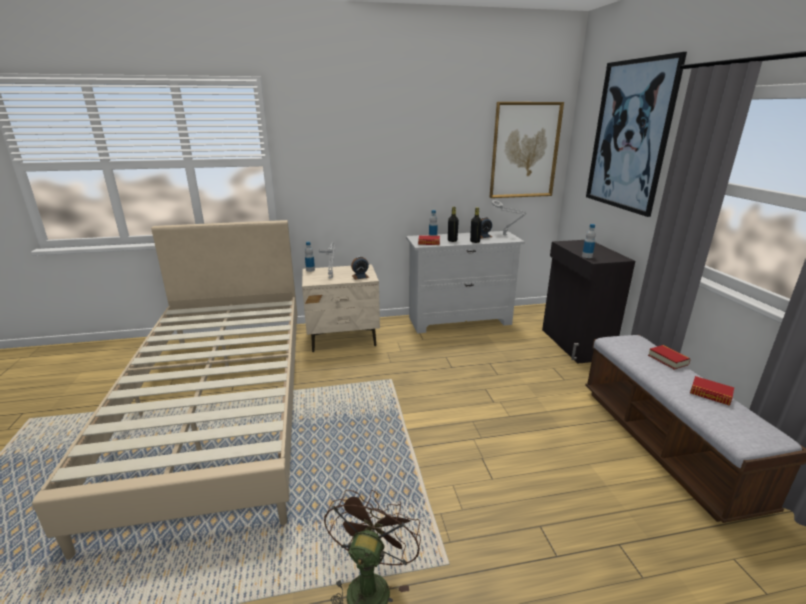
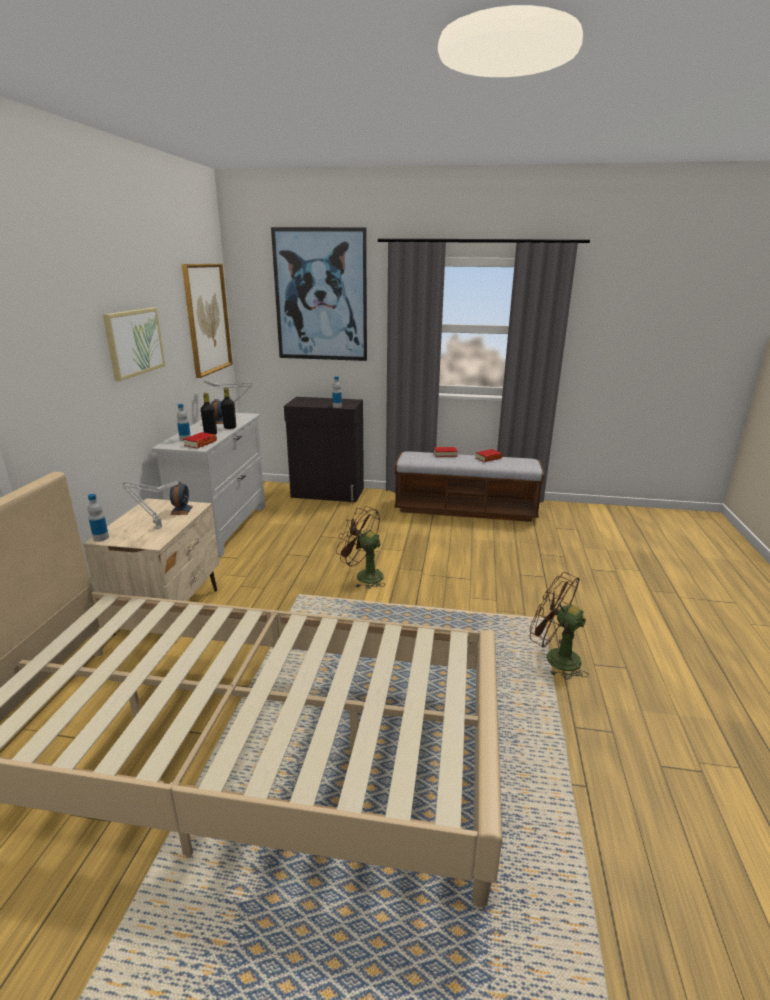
camera: 70 degrees left, 0 degrees up
(412, 158) = (134, 342): none -> picture
(442, 403) = (363, 576): none -> brown fan

